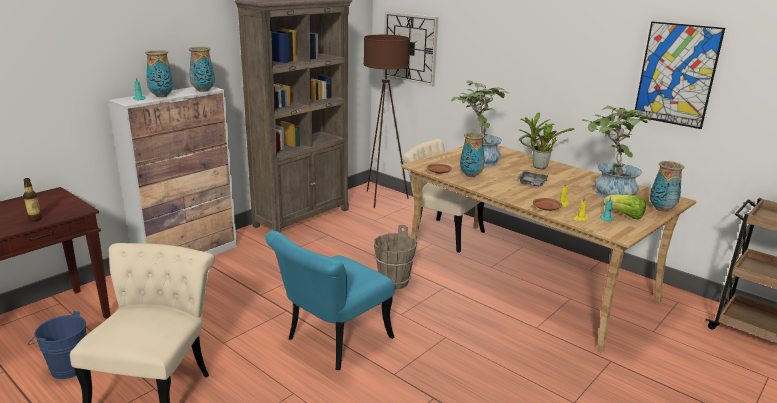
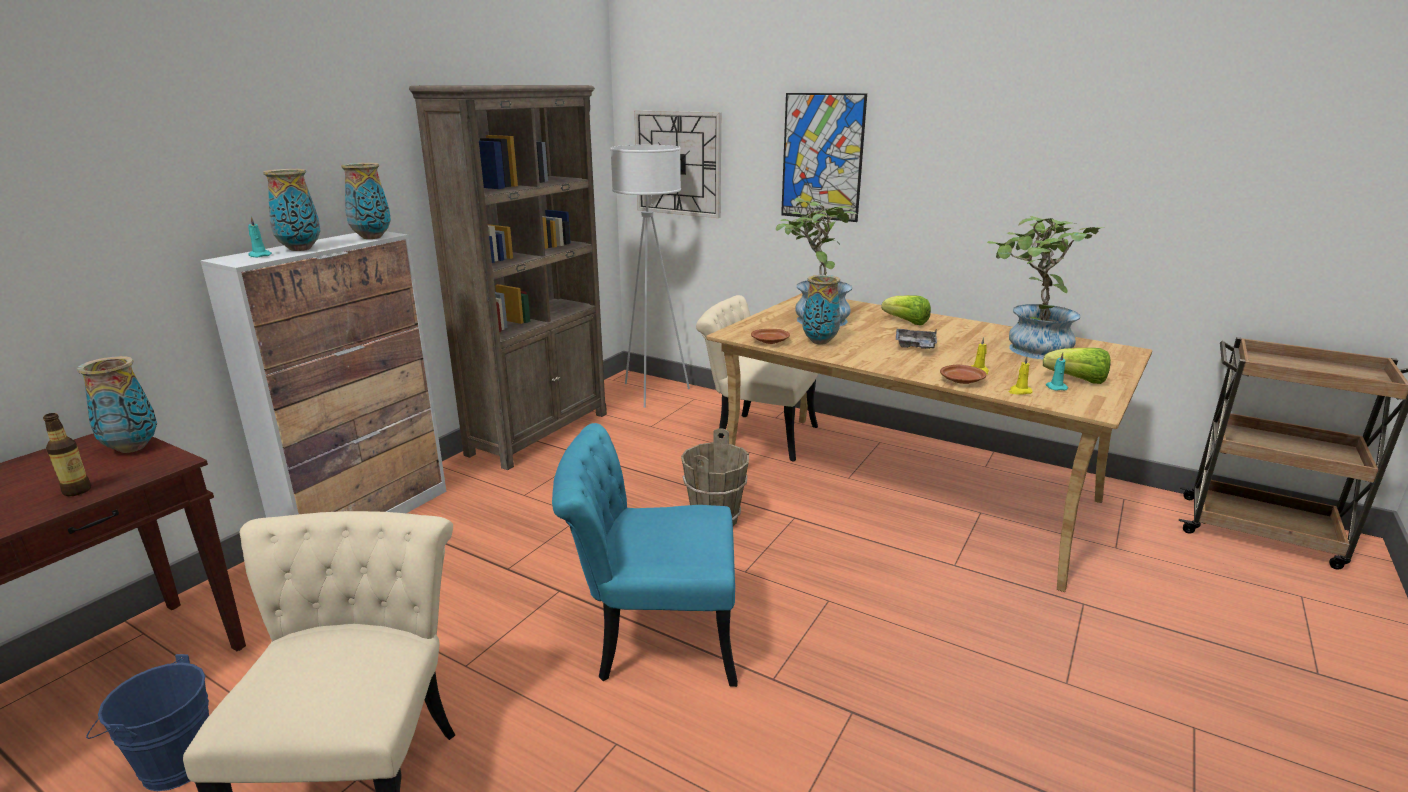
camera: 10 degrees left, 0 degrees up
(331, 343) = (652, 637): turquoise chair -> turquoise chair turned 60 degrees clockwise
(382, 198) = (652, 392): brown floor lamp -> white floor lamp
(537, 167) = (906, 322): potted plant -> lettuce
(662, 209) = (1119, 366): vase -> vase (132, 448)
(676, 74) = (1104, 168): picture -> picture (822, 157)

